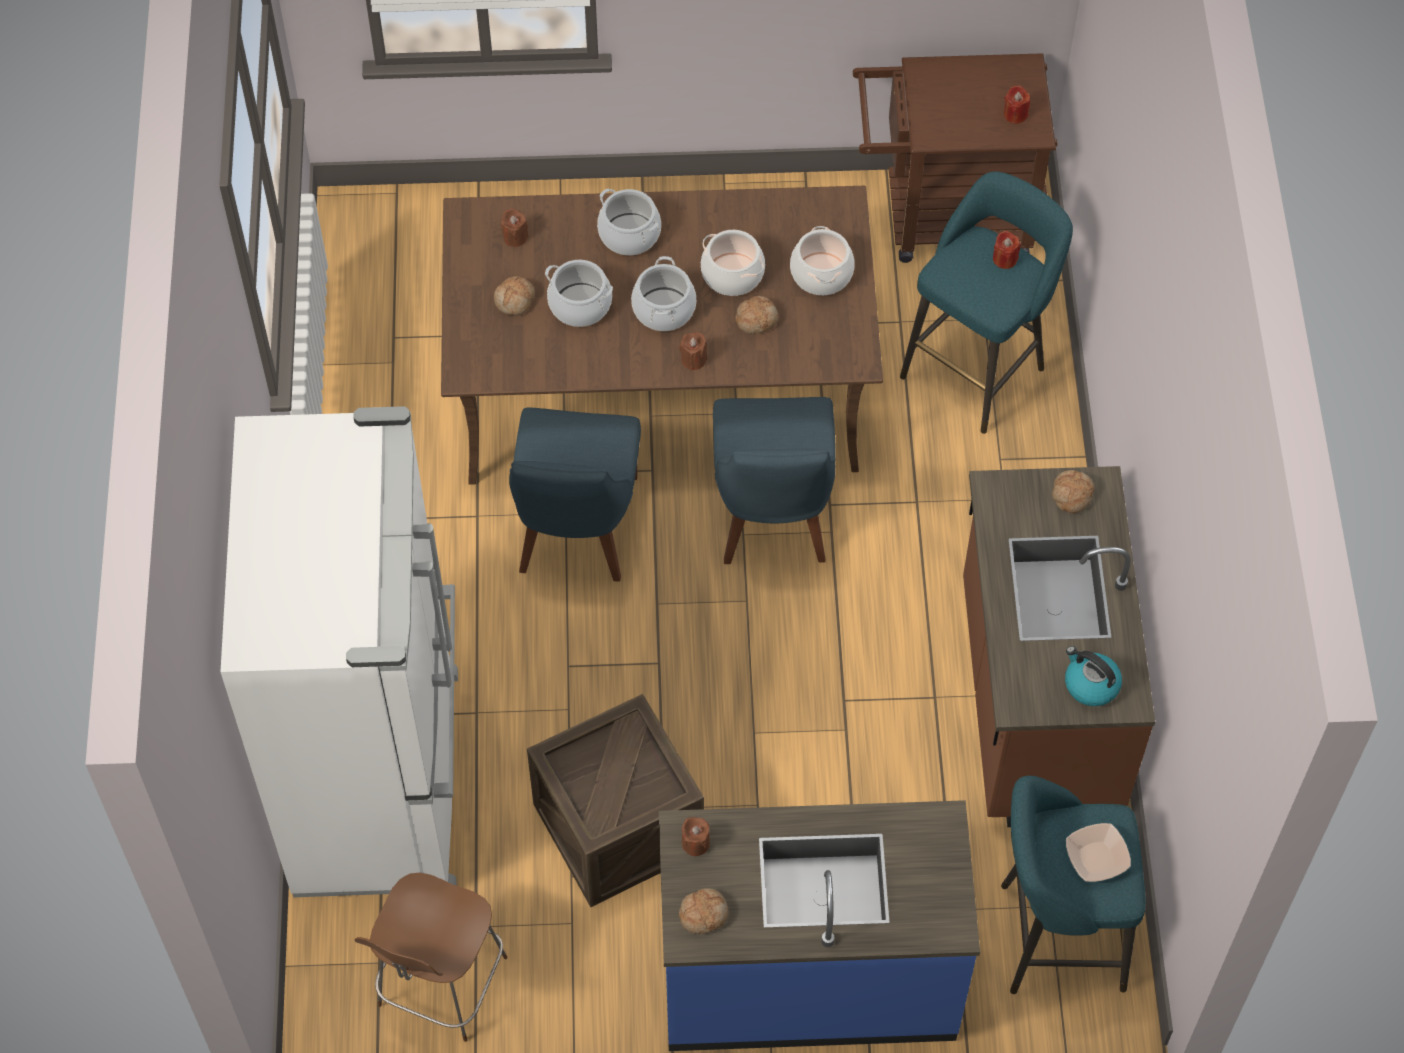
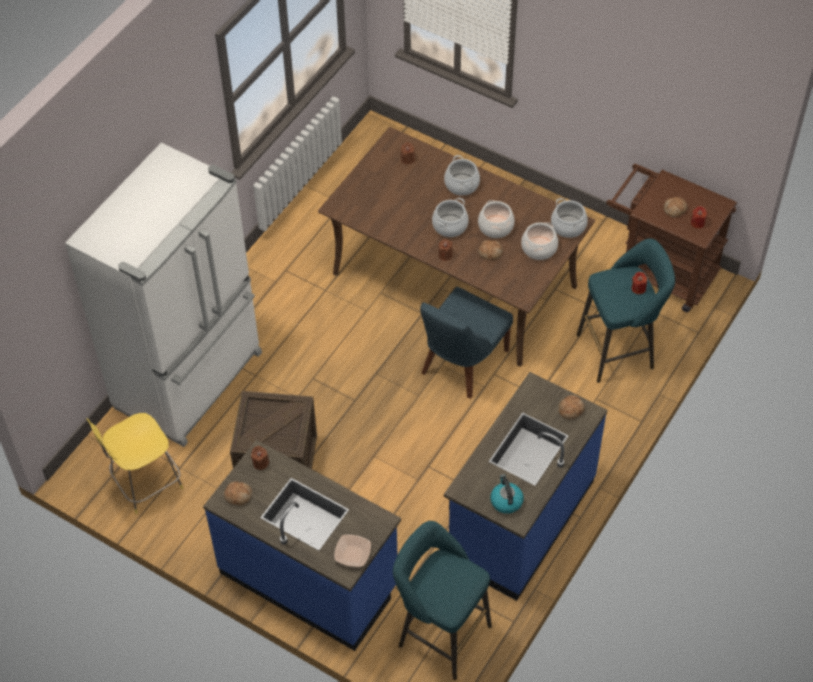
camera: 35 degrees right, 5 degrees down
(440, 985) = (144, 483): brown stool -> yellow stool
(515, 300) = (384, 187): bread -> bread (675, 210)
(575, 530) = (365, 320): blue chair -> none
(580, 305) = (412, 204): cooking pot -> cooking pot (568, 226)
(1034, 703) = (520, 520): brown counter -> blue counter
(1096, 857) = (451, 586): bowl -> bowl (353, 554)

